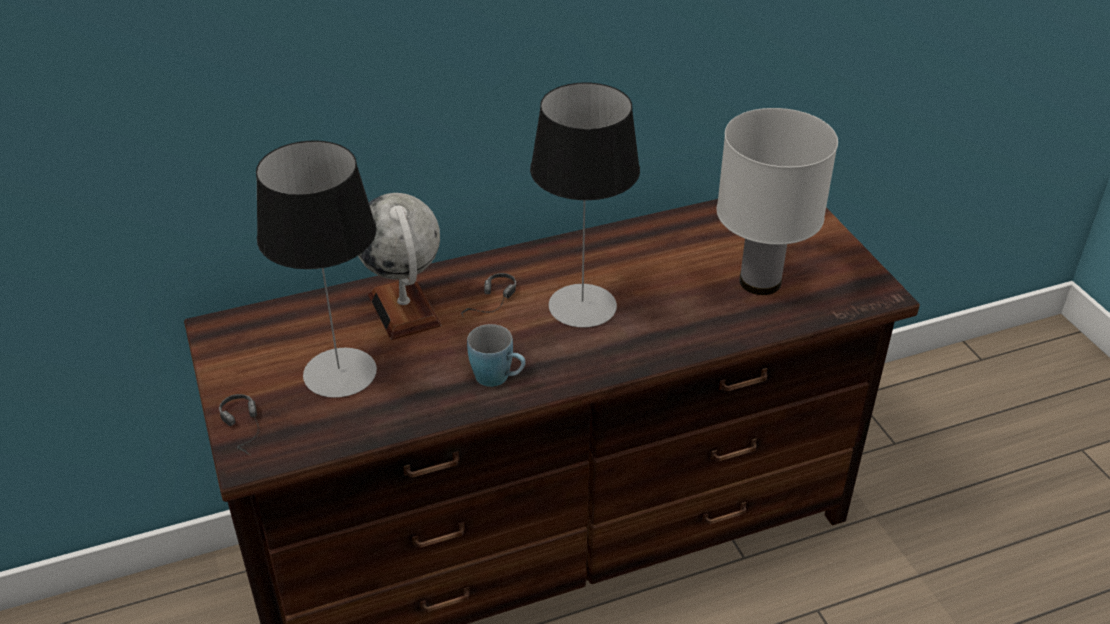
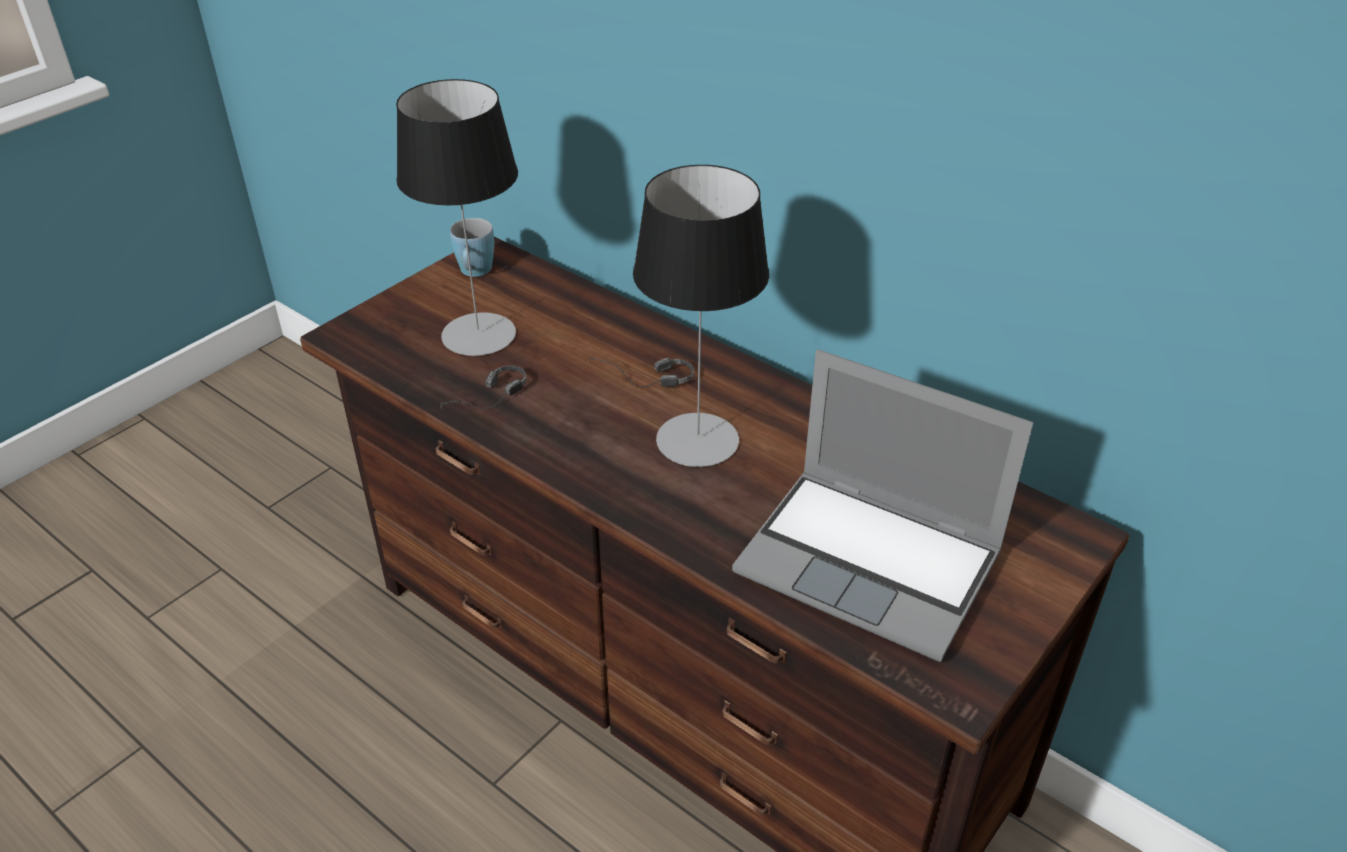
camera: 60 degrees right, 0 degrees up
(248, 433) = (371, 321): headphones -> headphones (488, 402)
(404, 310) = (592, 334): globe -> none
(499, 378) = (539, 427): blue mug -> blue mug (475, 272)
(760, 281) = (872, 563): white table lamp -> laptop

